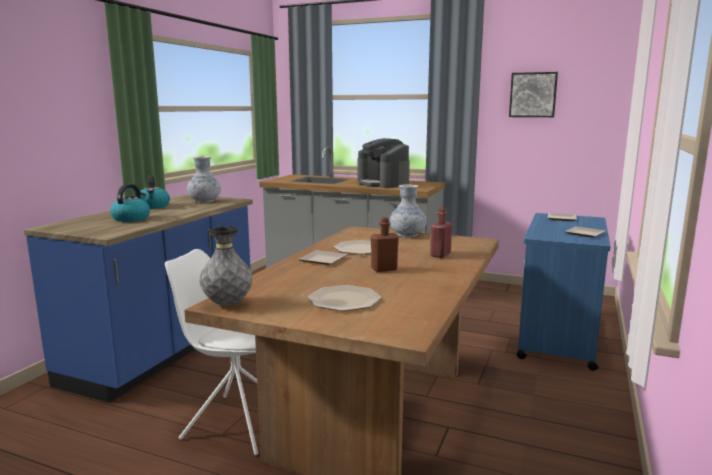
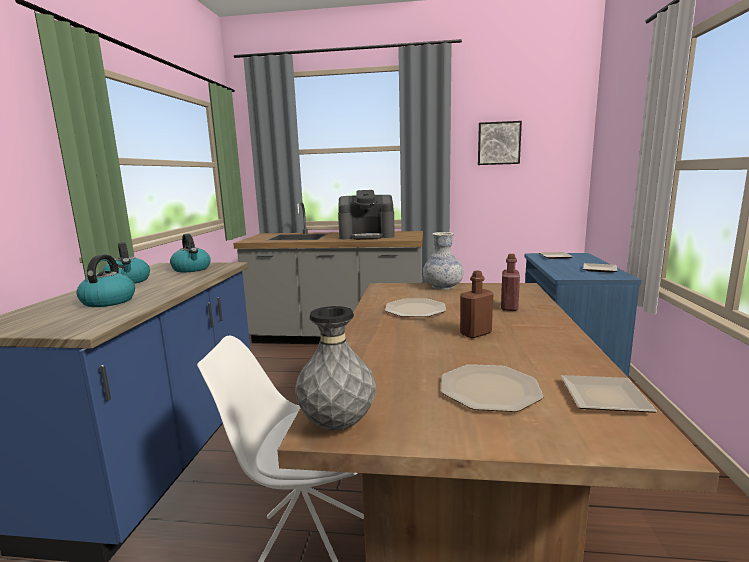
camera: 15 degrees left, 0 degrees up
(204, 201) = (192, 269): vase -> kettle
(324, 260) = (392, 329): plate -> plate (605, 396)
(383, 184) = (367, 236): coffee machine -> coffee machine turned 45 degrees counterclockwise

